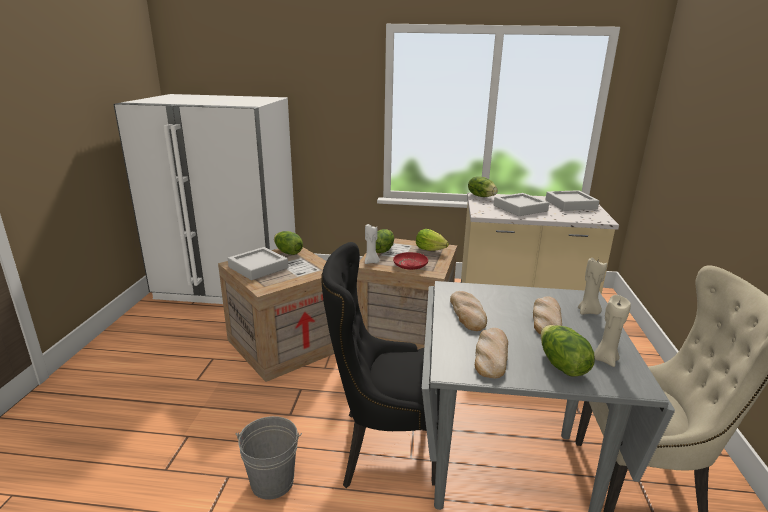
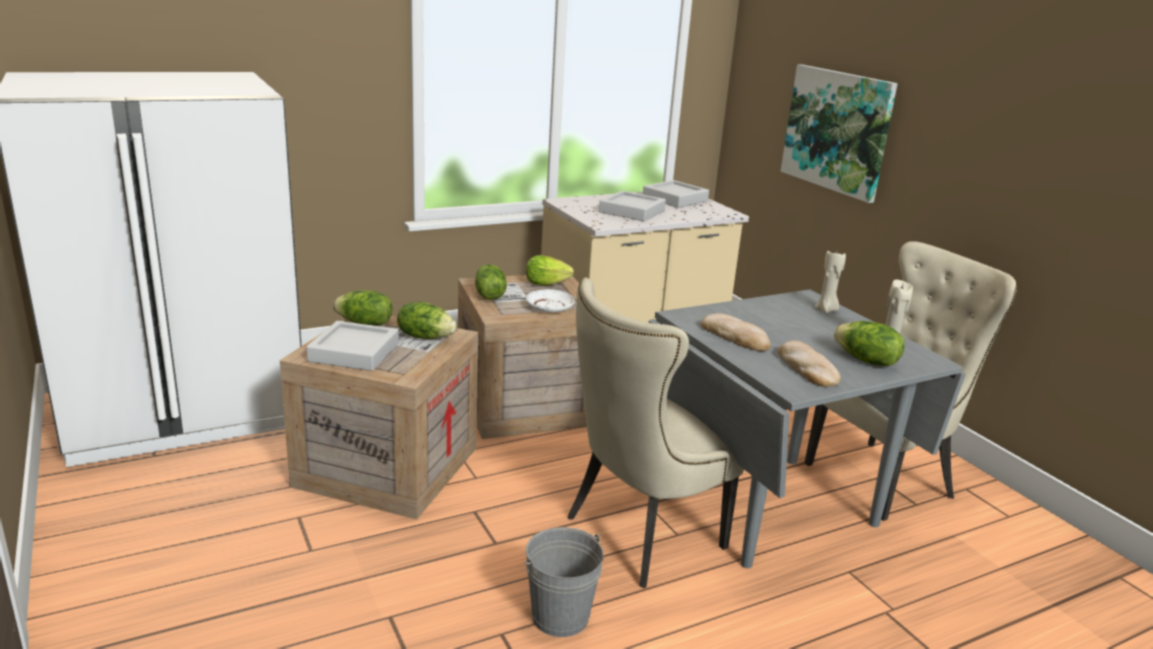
camera: 35 degrees left, 0 degrees up
(371, 262) = (497, 313): white candle -> none
(385, 448) = (642, 535): black chair -> beige chair
(410, 265) = (550, 307): red plate -> white plate
(481, 196) = (567, 201): lettuce -> lettuce (425, 336)
(546, 319) = (804, 325): bread -> none
(711, 158) = (837, 131): none -> picture

